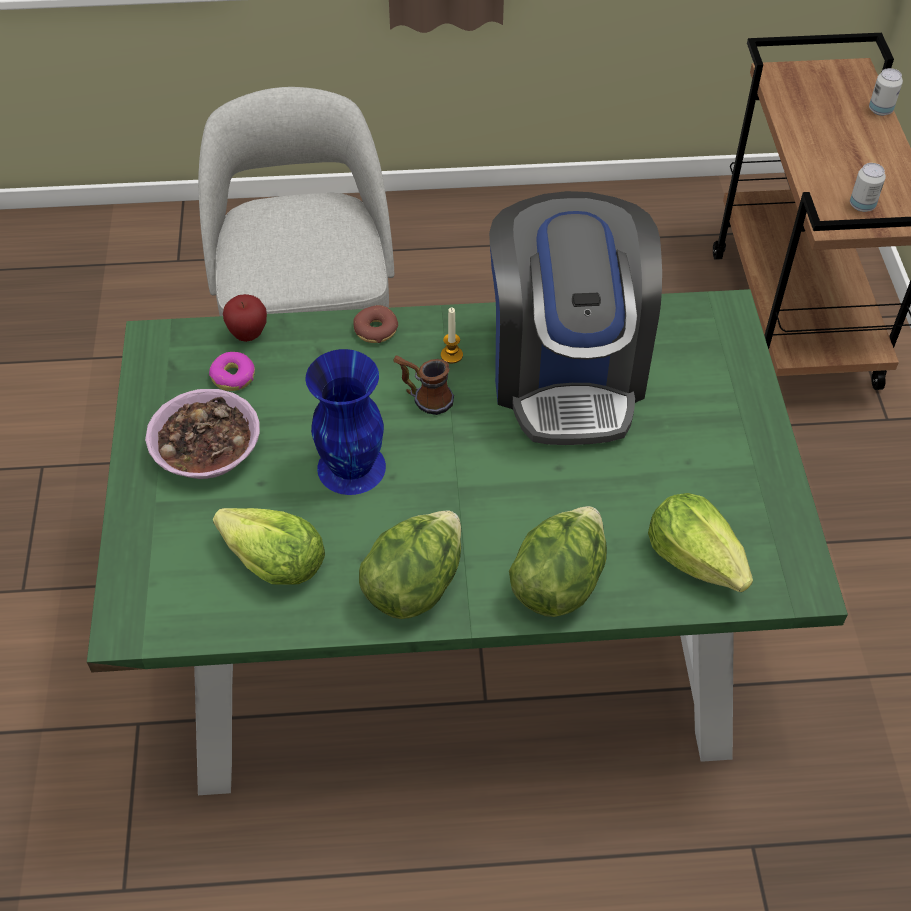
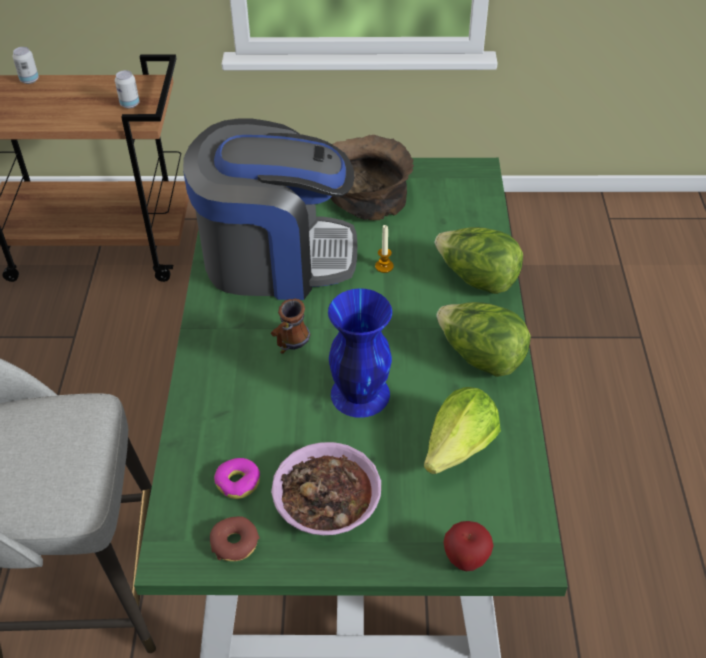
camera: 85 degrees left, 5 degrees down
(248, 334) = (183, 471): apple -> apple (465, 560)
(376, 330) = (201, 373): donut -> donut (235, 543)
(451, 355) = (243, 324): candle -> candle (384, 266)
(696, 559) = (457, 212): lettuce -> none
(714, 453) = (366, 194): none -> brown bowl

